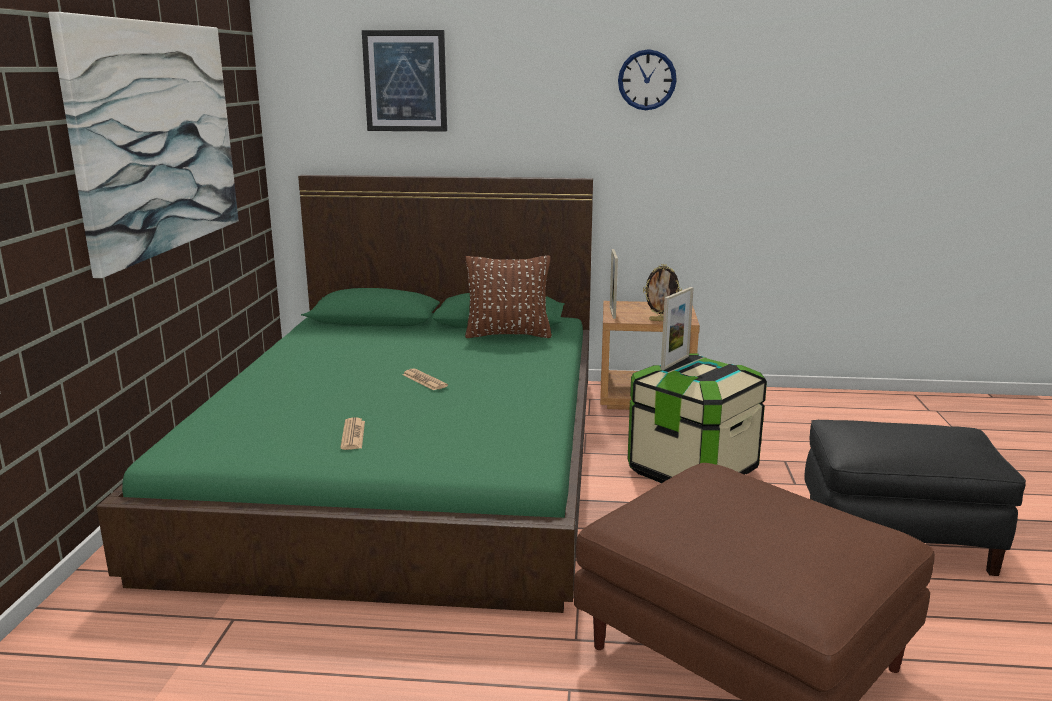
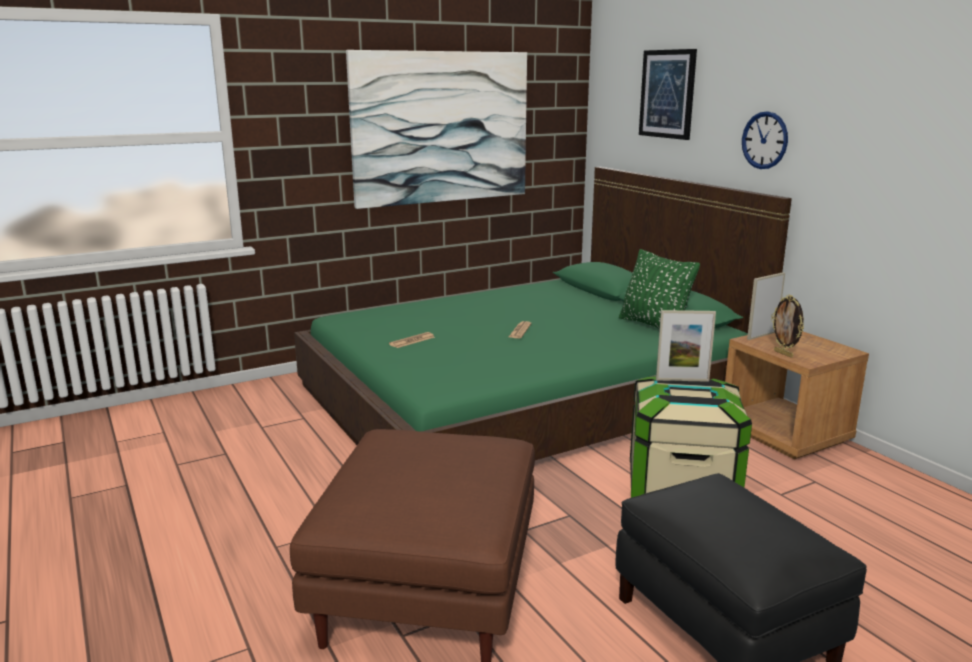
camera: 55 degrees right, 0 degrees up
(508, 334) = (654, 326): brown pillow -> green pillow
(647, 80) = (853, 99): wall clock -> wall clock (764, 140)

